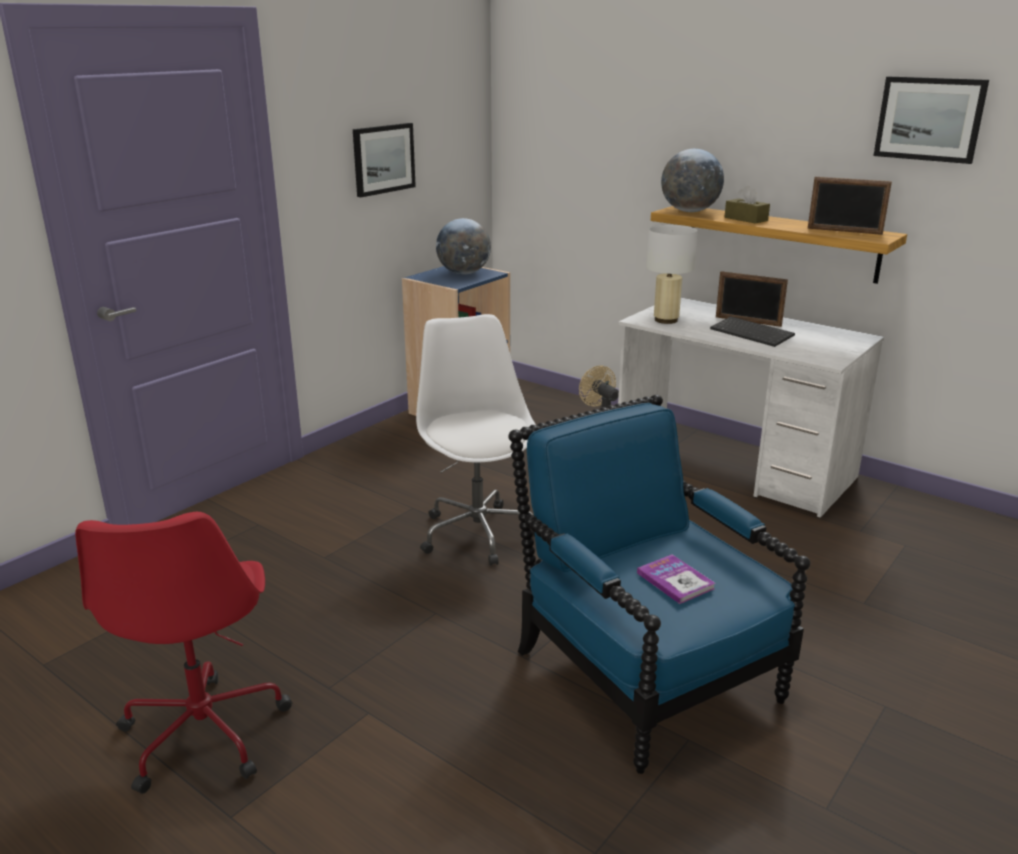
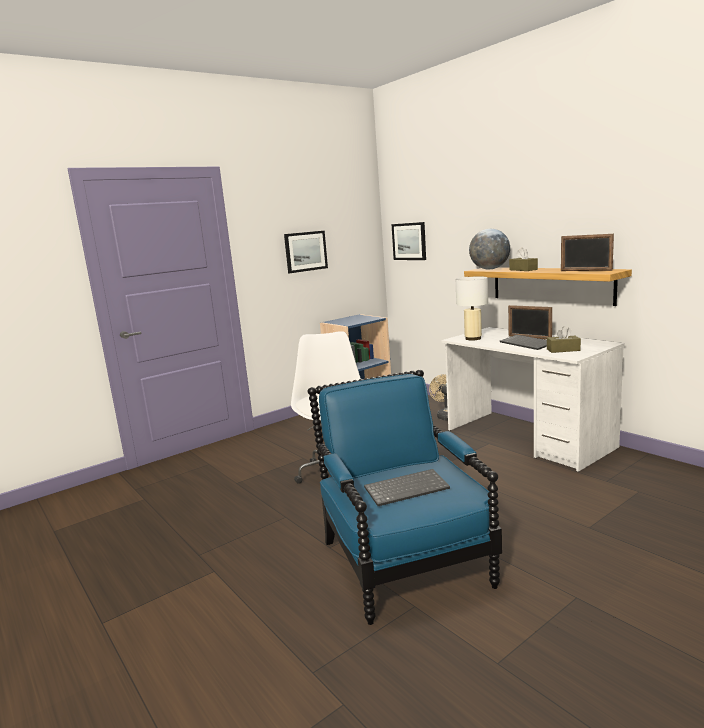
camera: 15 degrees right, 10 degrees down
(203, 737) = (113, 577): red office chair -> none
(464, 273) = (358, 319): globe -> none
(675, 580) = (407, 488): book -> keyboard
(810, 348) = (563, 350): none -> brown tissue box
(929, 119) = (636, 189): picture -> picture (409, 241)

